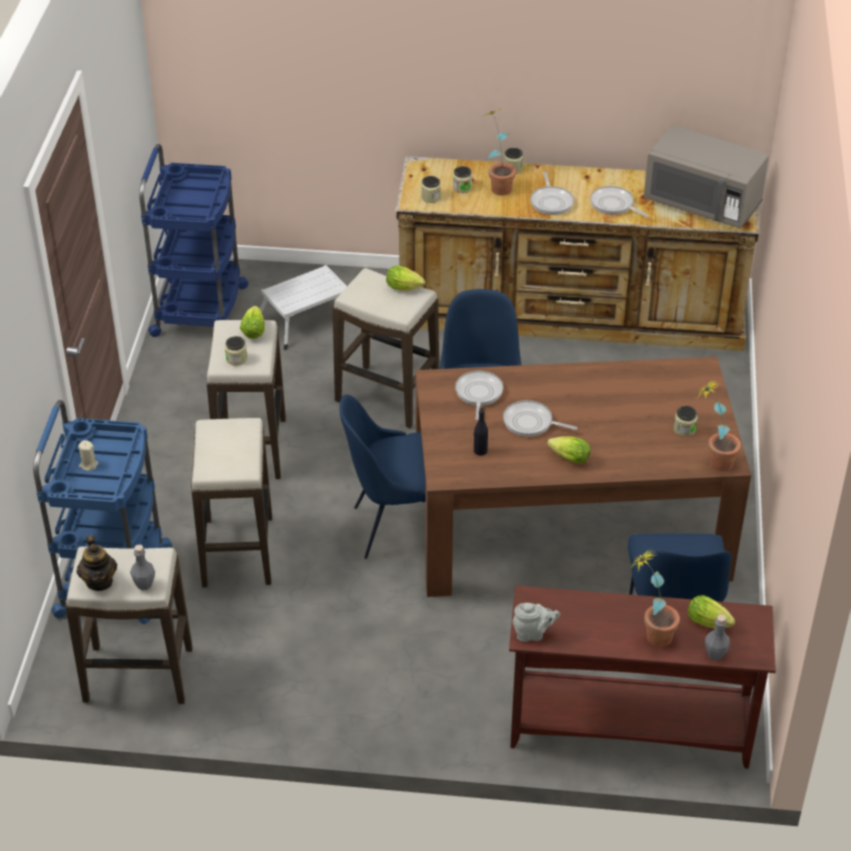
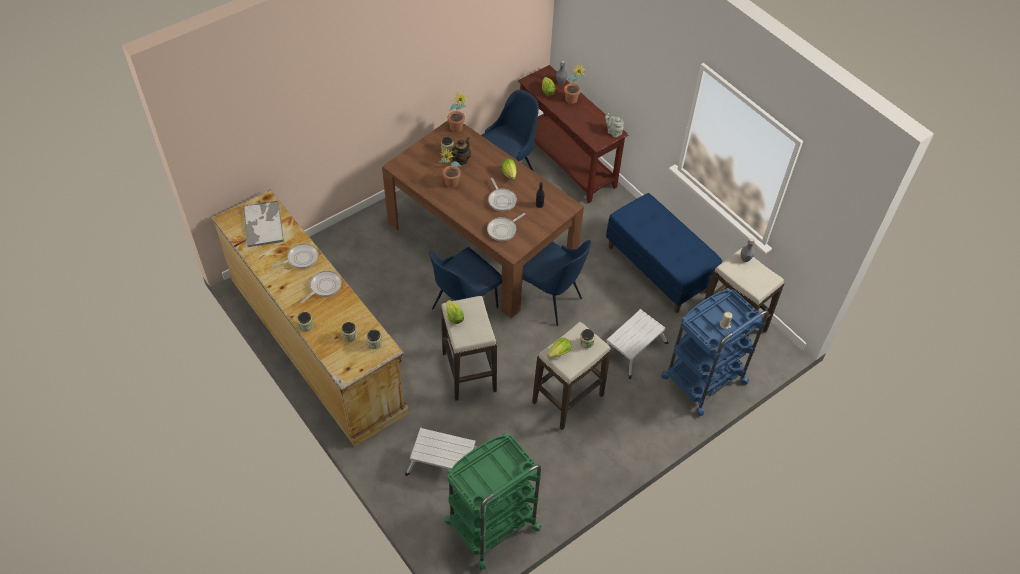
camera: 135 degrees left, 10 degrees up
(99, 581) = (763, 274): teapot -> teapot (461, 160)
(200, 310) = (492, 524): blue cart -> green cart
(238, 552) = (633, 347): stool -> white step ladder
(313, 673) = (658, 268): none -> blue bench
(498, 186) = (332, 320): potted plant -> potted plant (450, 185)
(614, 205) = (300, 258): frying pan -> frying pan turned 120 degrees counterclockwise
(702, 204) = (263, 224): grey microwave -> tray

